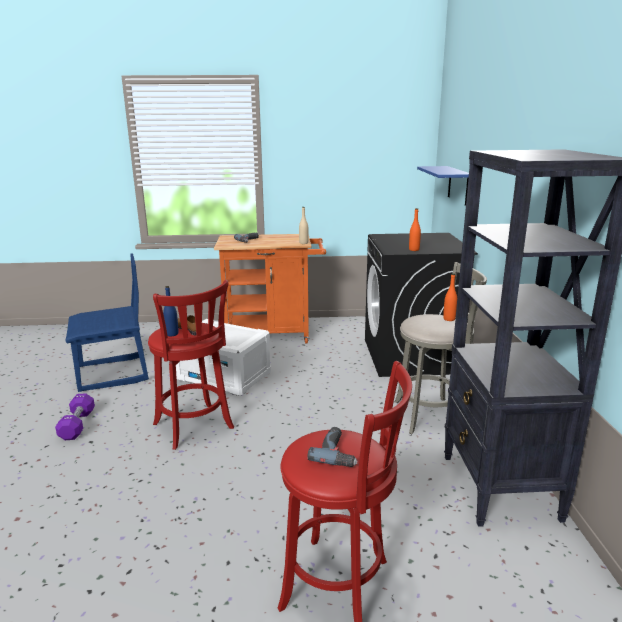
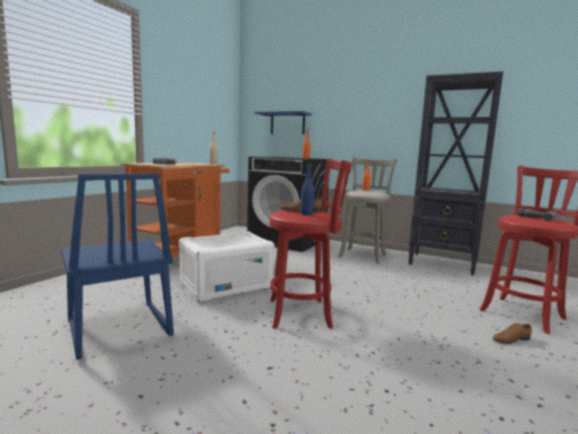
camera: 60 degrees left, 10 degrees down
(77, 425) = (218, 371): purple dumbbell -> none
(113, 374) = (117, 329): blue chair -> blue chair turned 135 degrees clockwise
(233, 572) = (511, 339): none -> brown shoe

